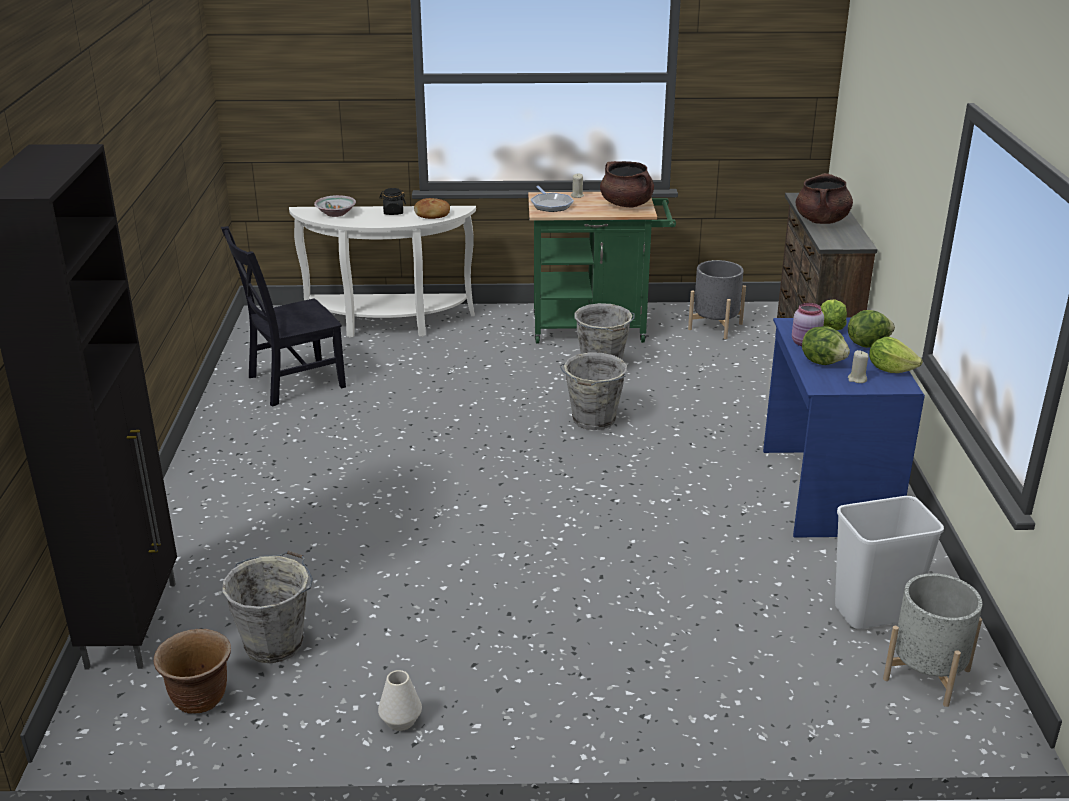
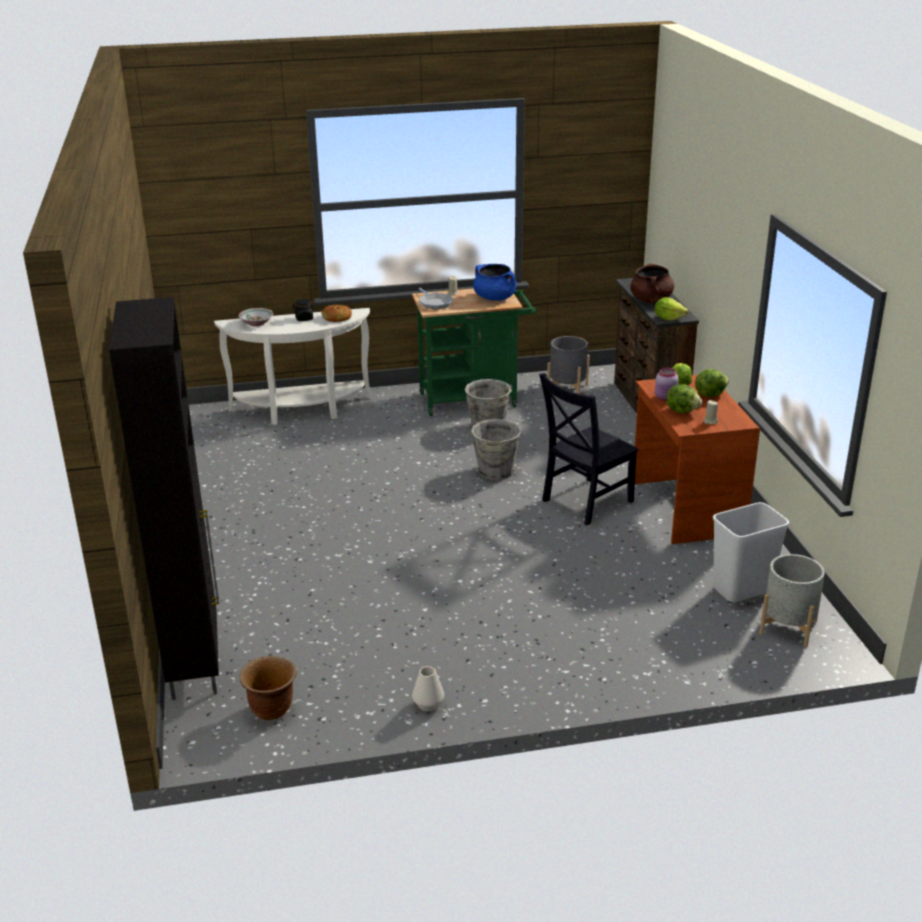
camera: 10 degrees left, 0 degrees up
(276, 642) = (312, 663): grey bucket -> none
(292, 383) = (241, 467): black chair -> black chair (584, 502)
(626, 204) = (495, 298): brown cooking pot -> blue cooking pot
(825, 491) = (685, 508): blue desk -> brown desk
(890, 369) = (731, 412): lettuce -> lettuce (668, 318)

